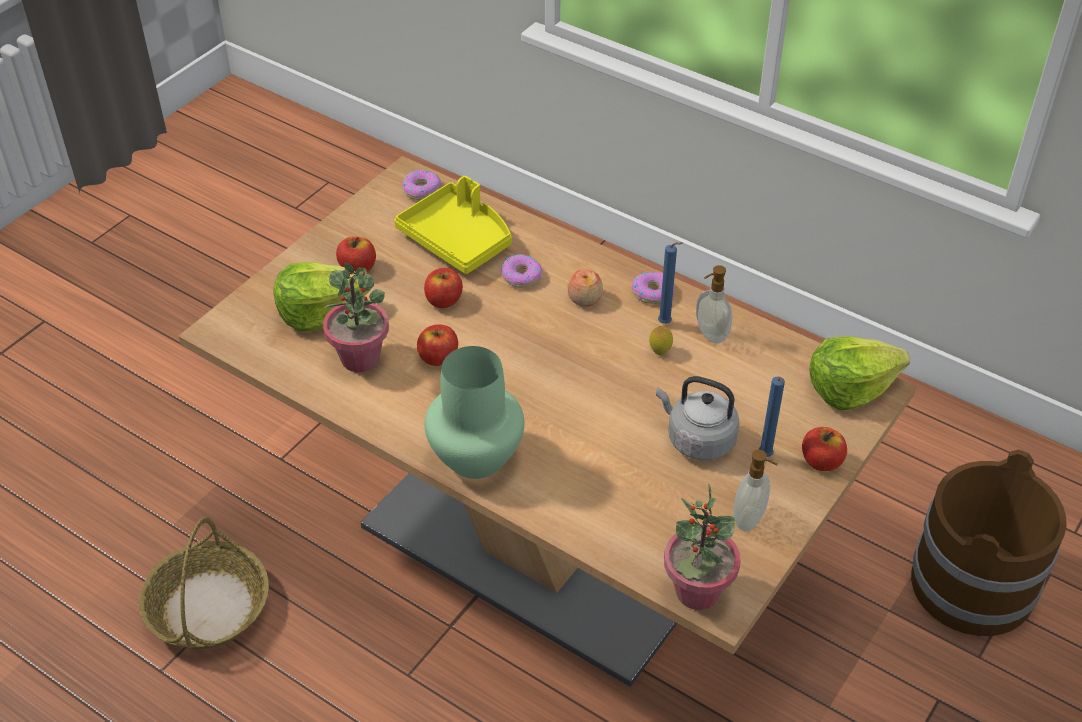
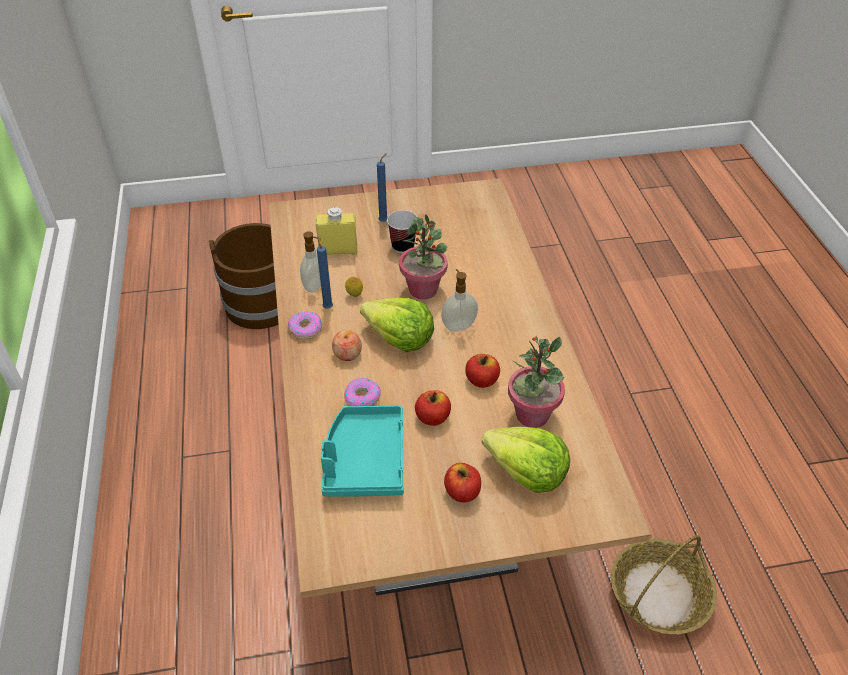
camera: 135 degrees left, 0 degrees up
(421, 189) = (332, 533): donut -> none
(458, 239) = (365, 460): yellow tray -> turquoise tray
(475, 458) = (526, 310): green vase -> none
(697, 439) = (403, 246): grey kettle -> cup
(697, 592) = (491, 199): potted plant -> potted plant (423, 289)
(750, 519) = (429, 206): soap dispenser -> soap dispenser (458, 325)
(751, 384) = (338, 250): none -> yellow bottle
(821, 461) = (363, 204): apple -> none
(850, 388) = (298, 220): lettuce -> lettuce (399, 338)

